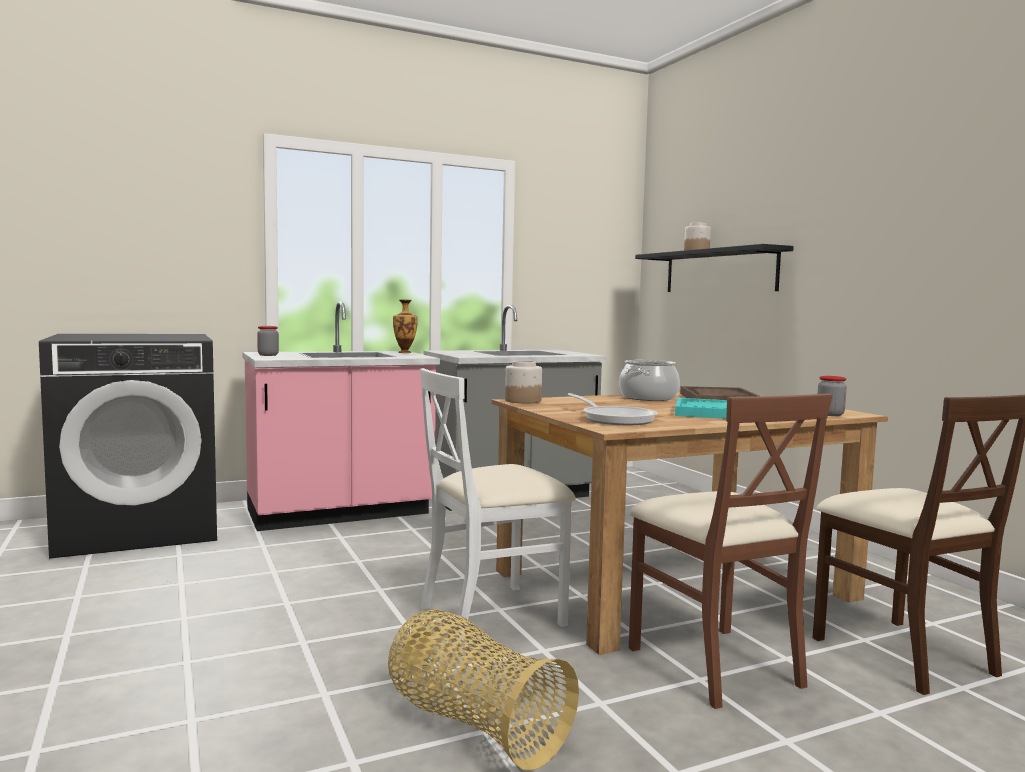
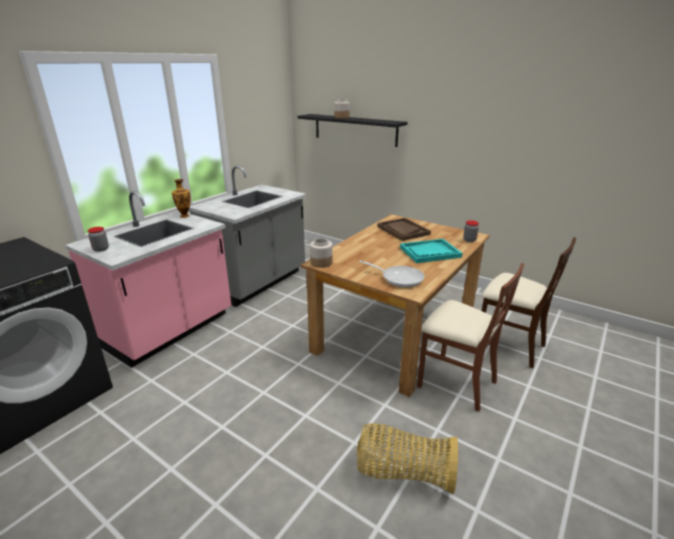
camera: 30 degrees left, 20 degrees up
(493, 613) = (338, 387): white chair -> none
(648, 398) = (372, 238): cooking pot -> none

